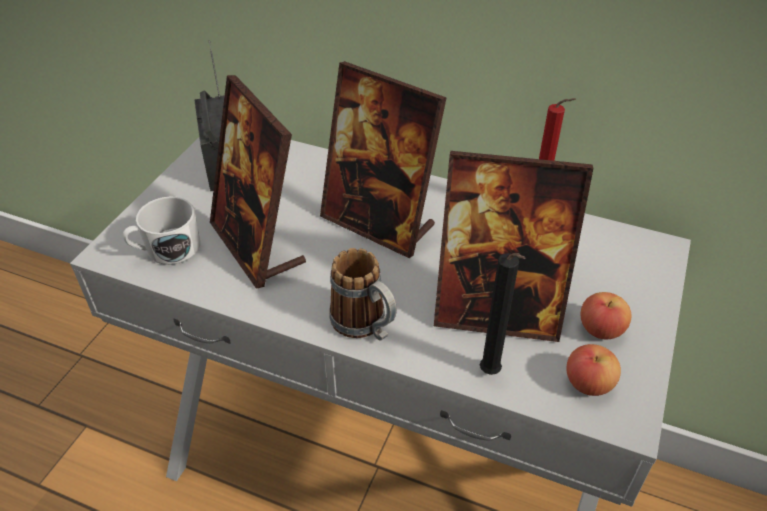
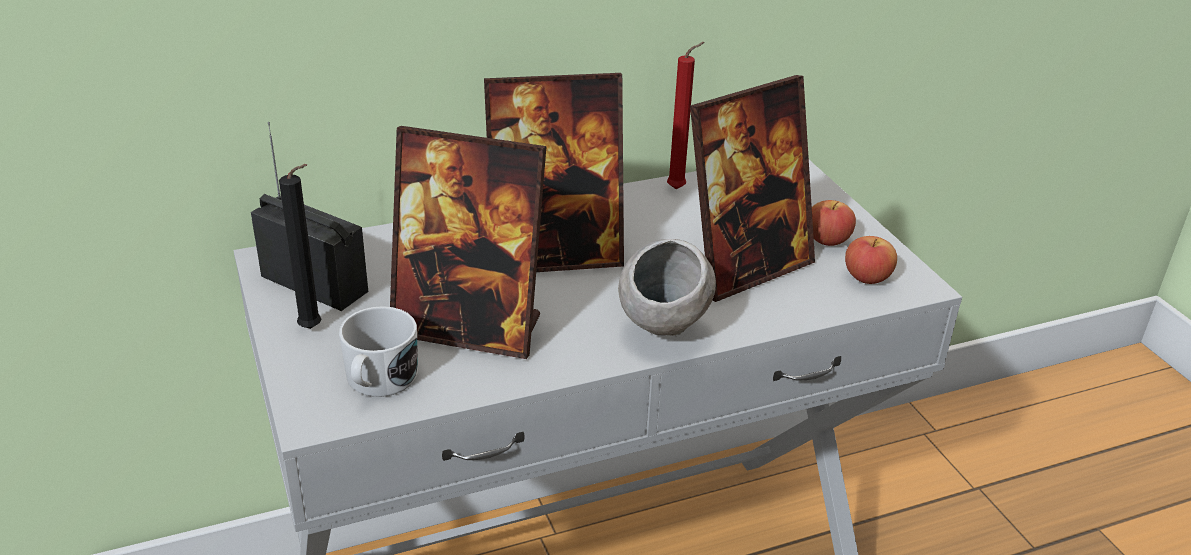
camera: 45 degrees left, 10 degrees down
(365, 326) = (663, 333): mug -> grey bowl
(491, 374) = (800, 309): black candle -> black candle (313, 329)

